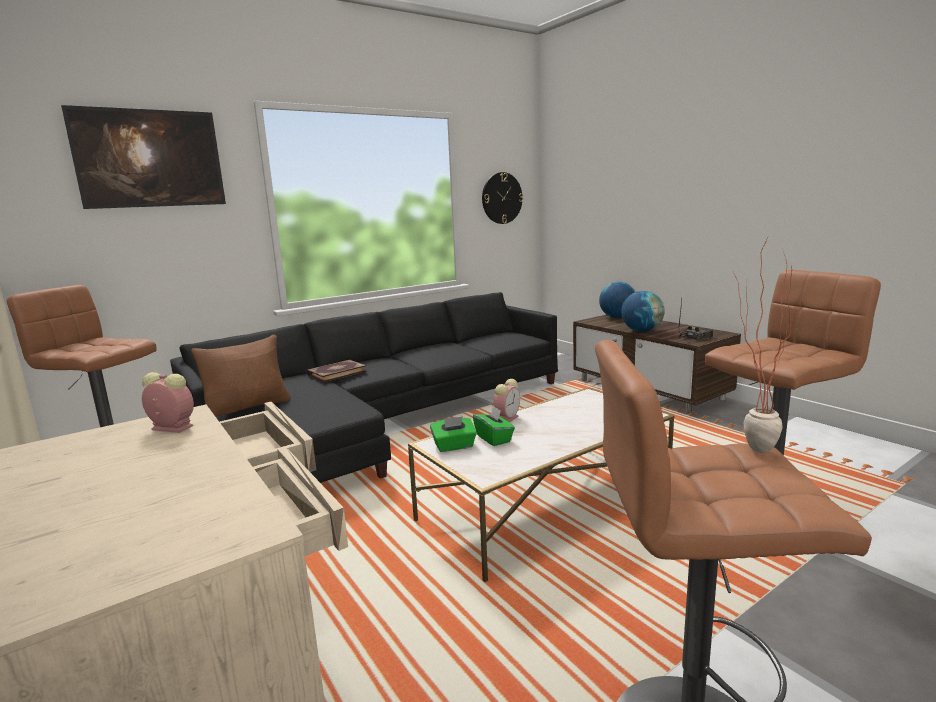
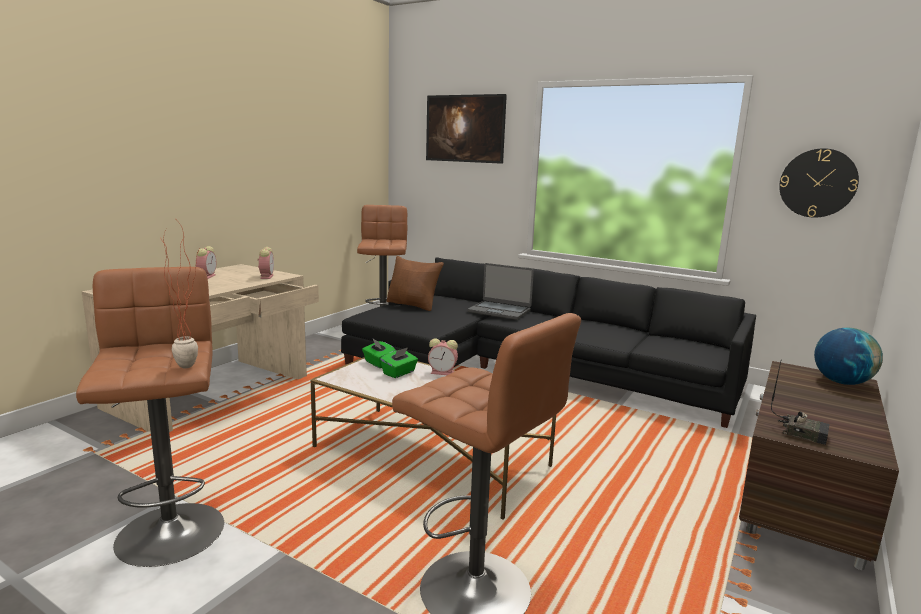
camera: 65 degrees right, 0 degrees up
(67, 480) = (207, 276): none -> alarm clock
(336, 373) = (499, 311): book -> laptop
(641, 331) = (784, 399): globe -> none

